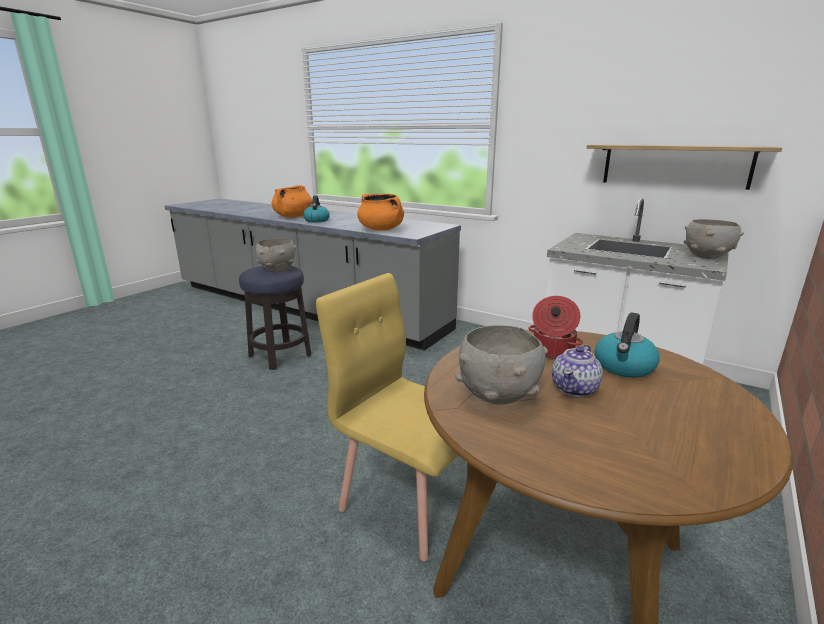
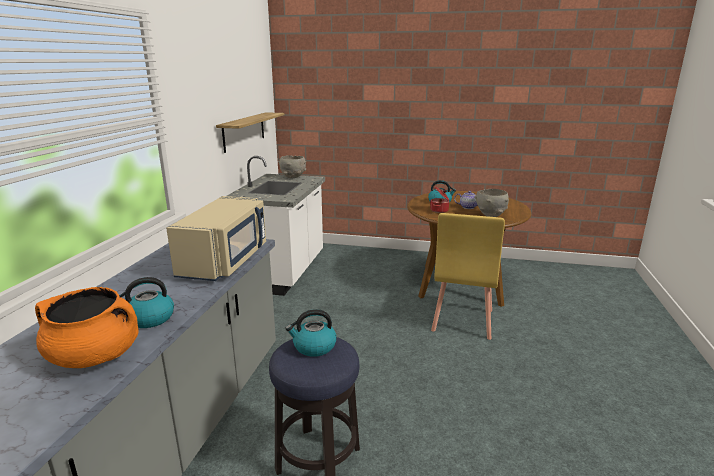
camera: 110 degrees left, 0 degrees up
(277, 270) = (314, 347): grey bowl -> kettle
(381, 229) = (226, 261): orange cooking pot -> beige microwave

